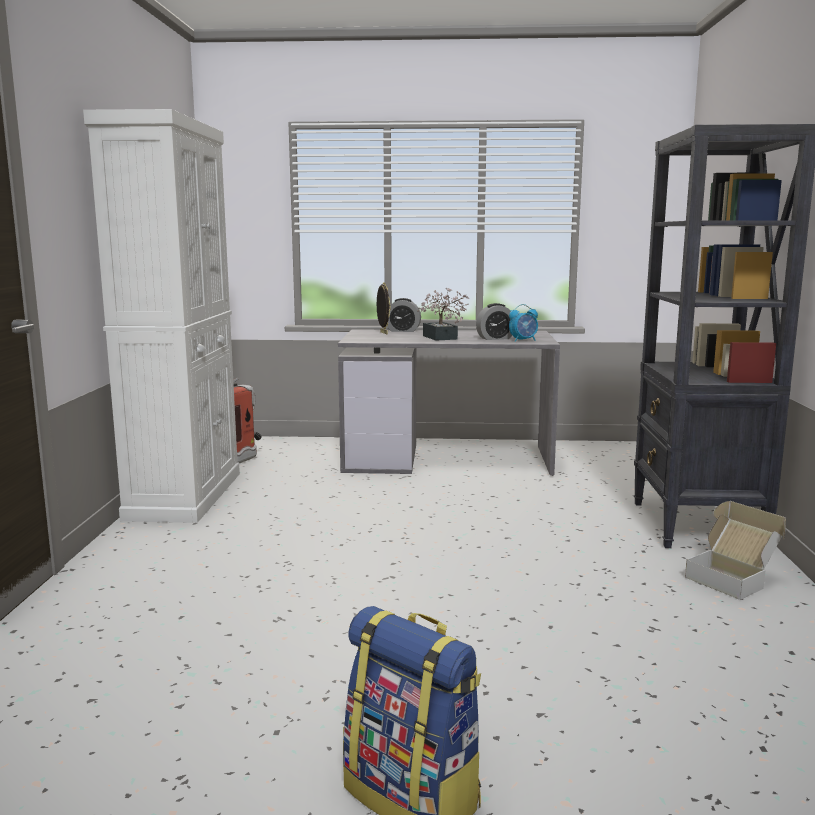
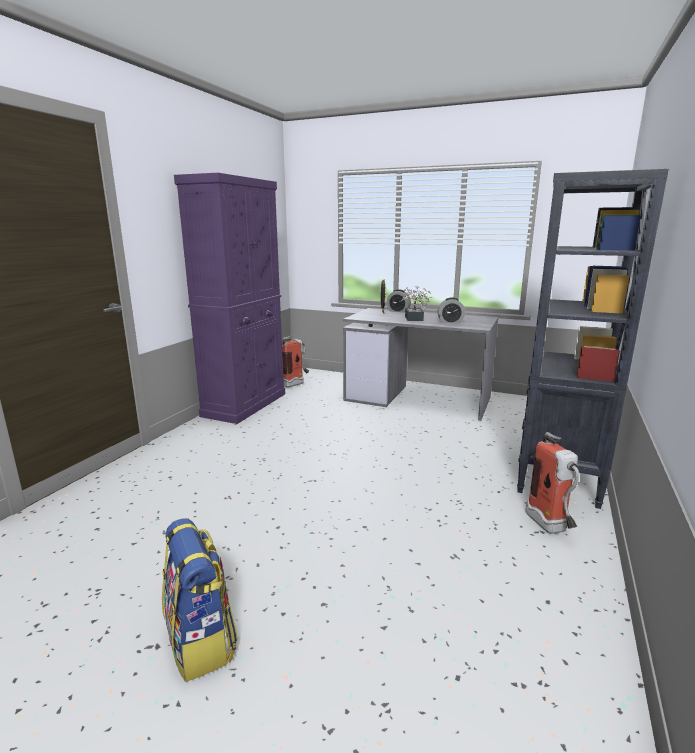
camera: 20 degrees right, 5 degrees up
(185, 495) = (245, 404): white cabinet -> purple cabinet
(523, 340) = (467, 325): alarm clock -> none
(733, 579) = (550, 528): cardboard box -> fire extinguisher

